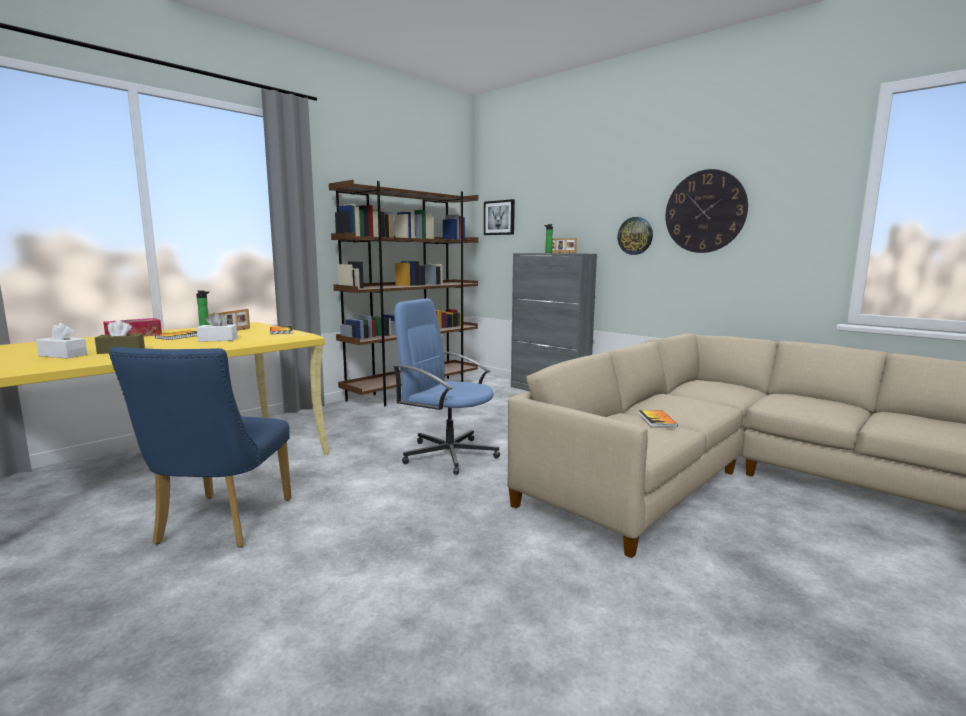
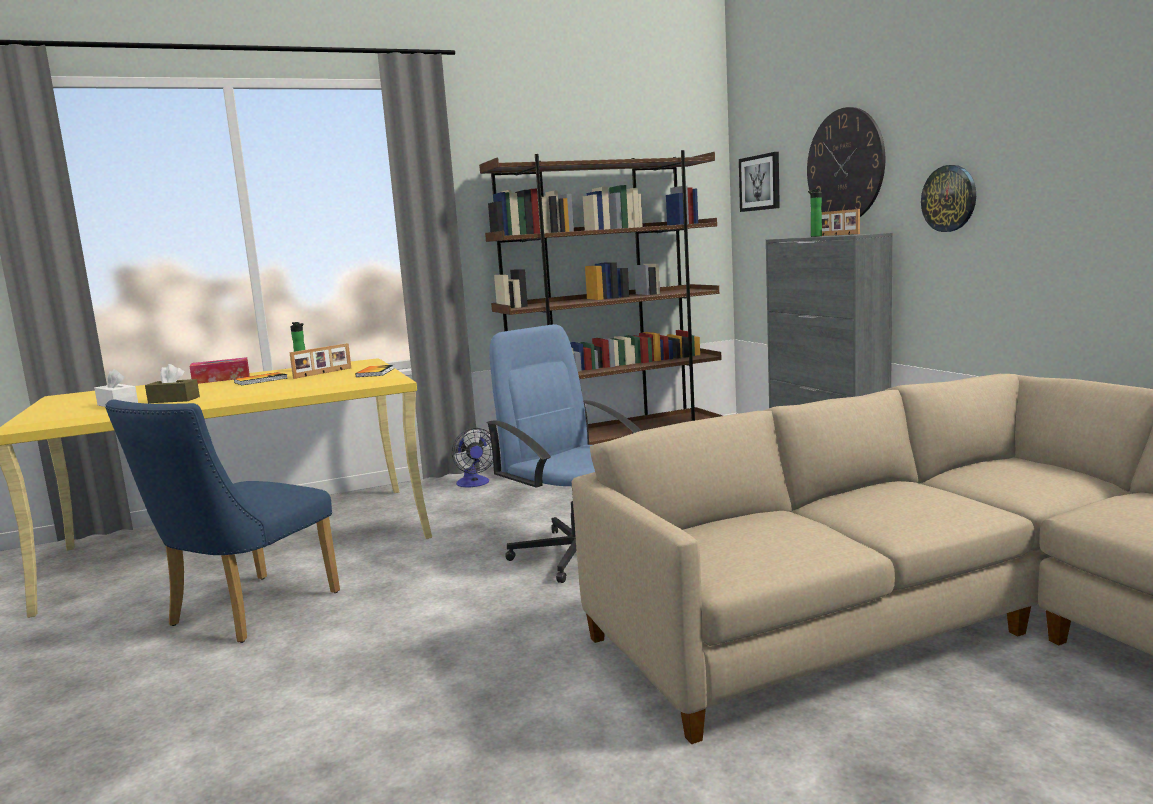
camera: 25 degrees right, 0 degrees up
(218, 339) = (288, 385): white tissue box -> none
(326, 415) = (474, 484): none -> fan
(657, 420) = (814, 527): book -> none
(705, 211) = (1060, 146): wall clock -> wall clock (845, 166)

